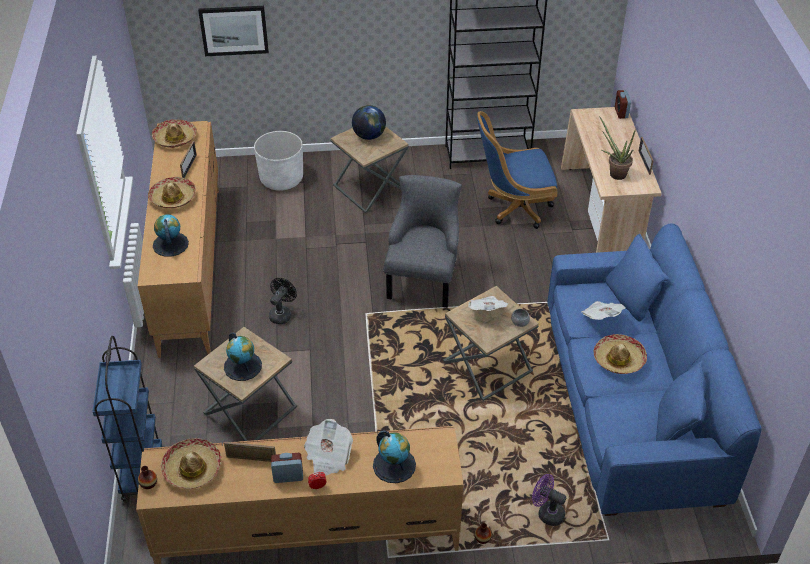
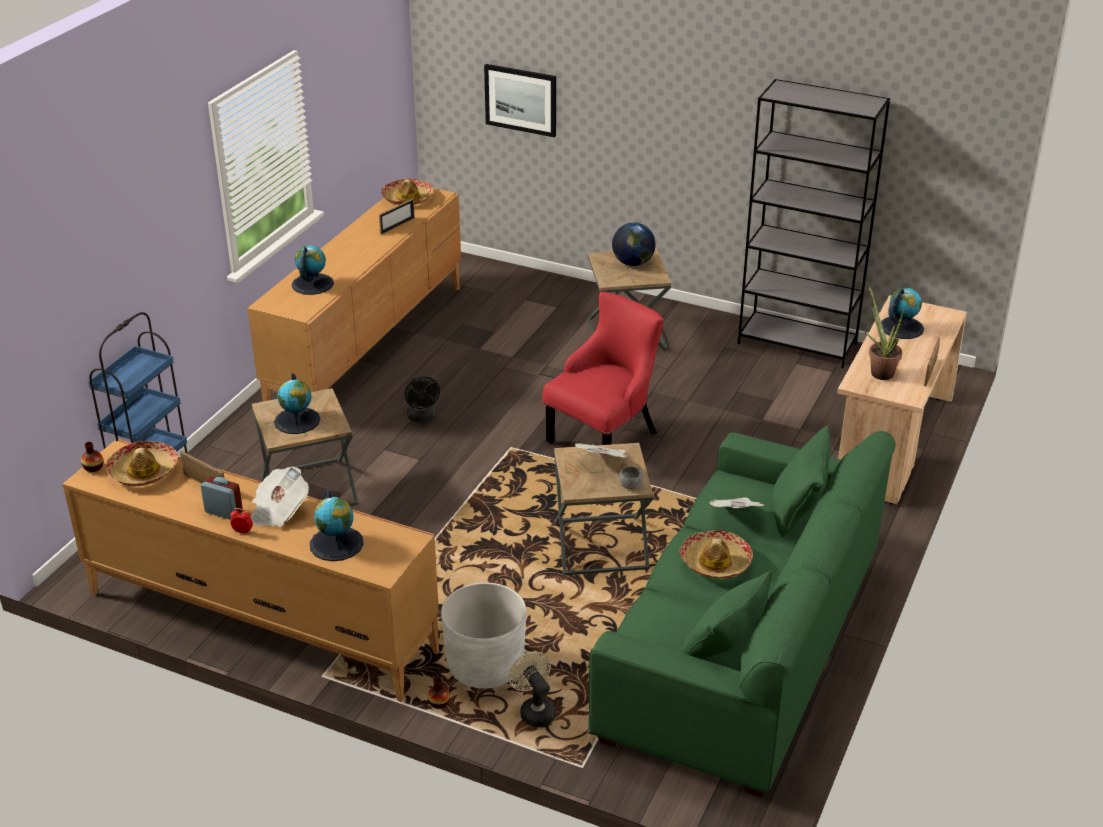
camera: 30 degrees right, 10 degrees down
(173, 198) = (354, 247): hat -> none
(281, 179) = (536, 297): white planter -> white planter (485, 666)
(282, 314) = (422, 417): black fan -> black fan turned 105 degrees clockwise
(423, 282) = (603, 440): grey armchair -> red armchair
(513, 209) = (778, 406): blue office chair -> none
(547, 513) = (534, 710): purple fan -> beige fan
(599, 133) = (901, 327): none -> globe
(621, 113) = (951, 316): alarm clock -> none
(630, 404) = (740, 647): blue sofa -> green sofa

